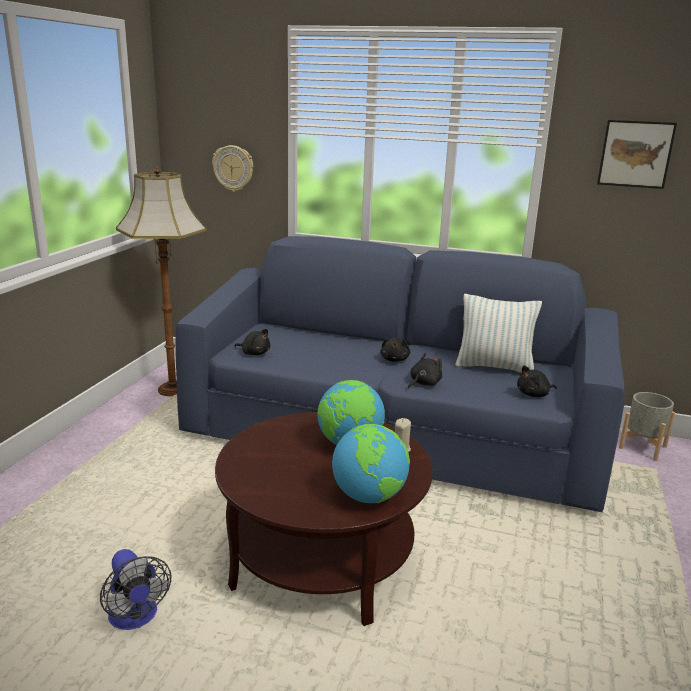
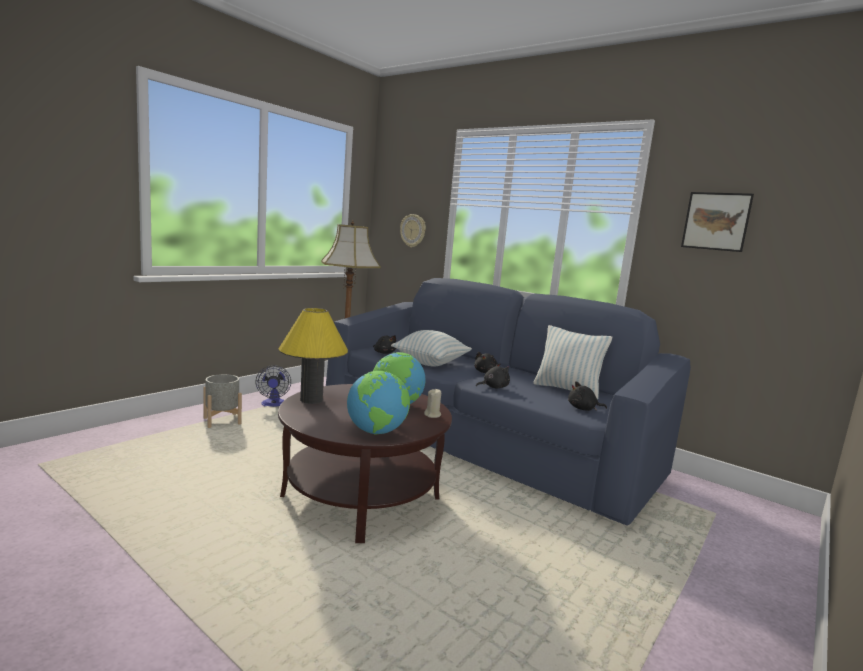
camera: 20 degrees right, 10 degrees down
(135, 619) = (205, 495): fan -> fan (273, 405)
(247, 464) = (311, 400): none -> yellow table lamp
(321, 358) = (430, 363): none -> pillow
(642, 447) = (714, 496): grey planter -> grey planter (222, 421)

